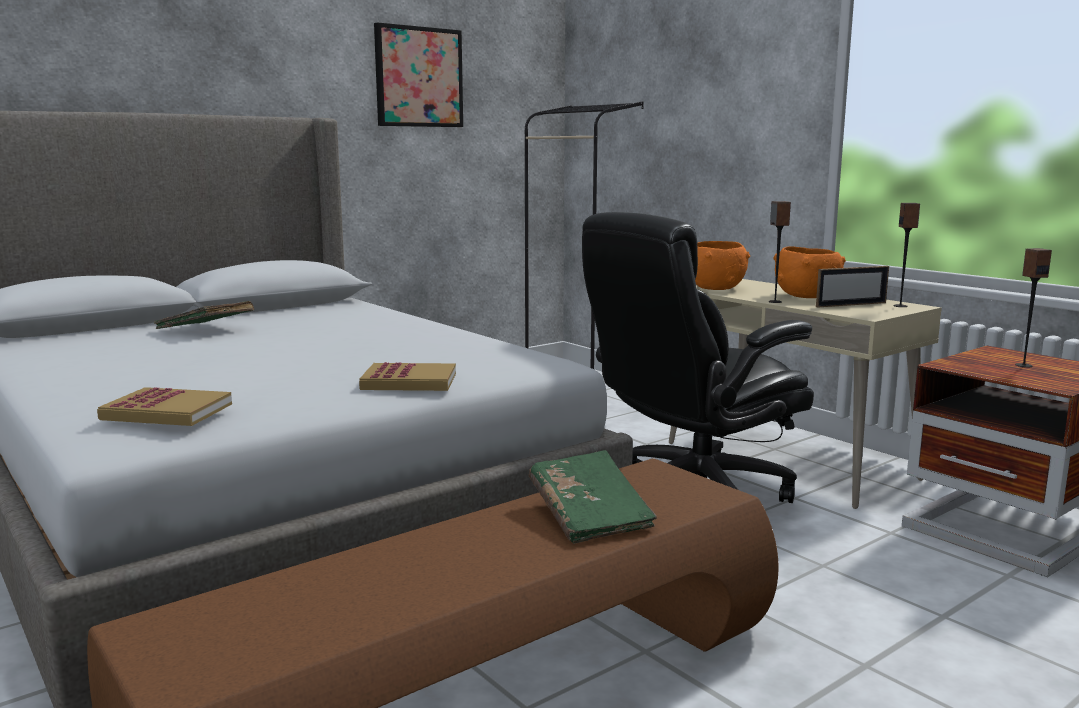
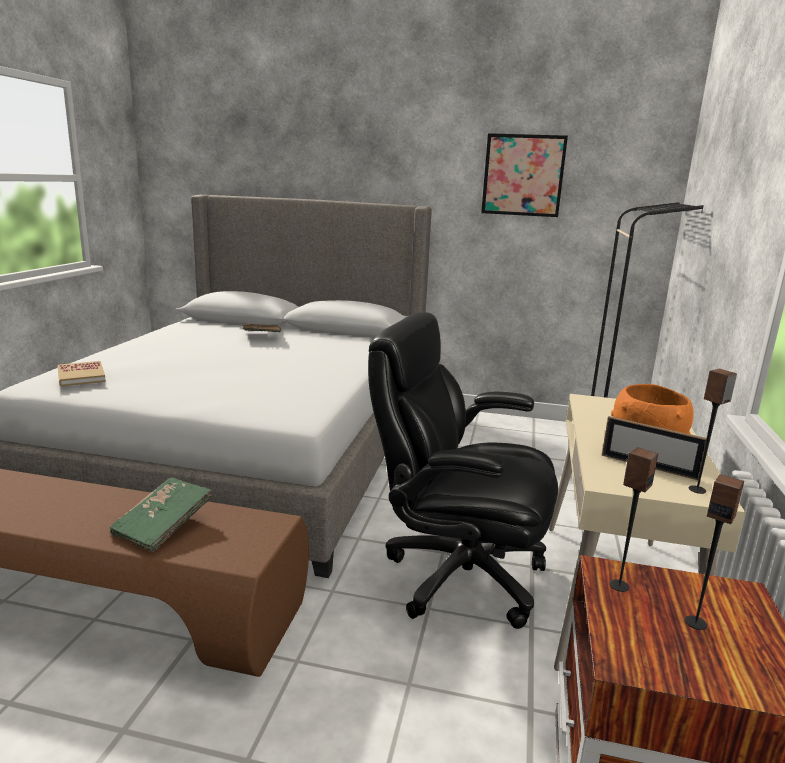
camera: 50 degrees right, 5 degrees up
(409, 381) = (200, 399): book -> none
(715, 288) = (601, 405): orange bowl -> none
(774, 302) = (589, 435): speaker -> speaker (618, 585)

